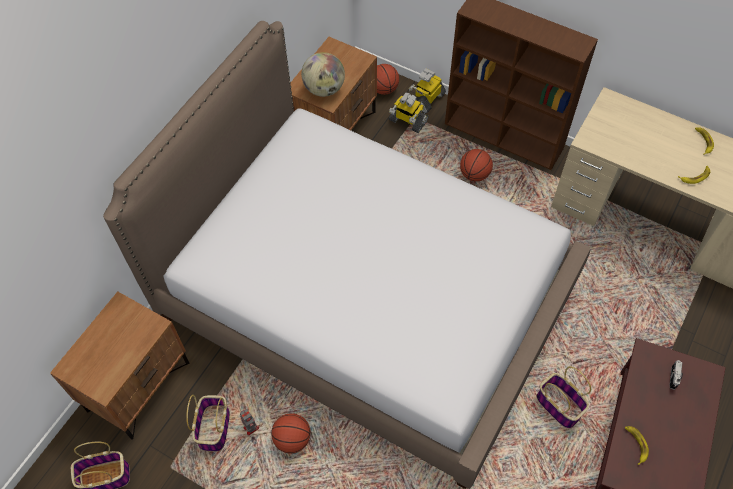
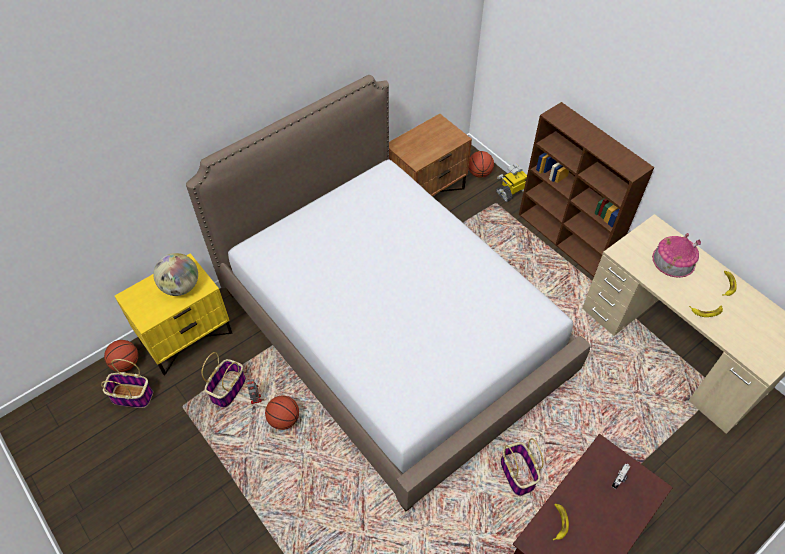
camera: 20 degrees right, 5 degrees down
(138, 385) = (187, 337): brown nightstand -> yellow nightstand
(324, 89) = (417, 152): globe -> globe (181, 287)
(407, 121) = (488, 203): toy robot -> none
(474, 174) = (526, 262): basketball -> basketball (126, 363)
(642, 132) = (673, 260): none -> toy house

